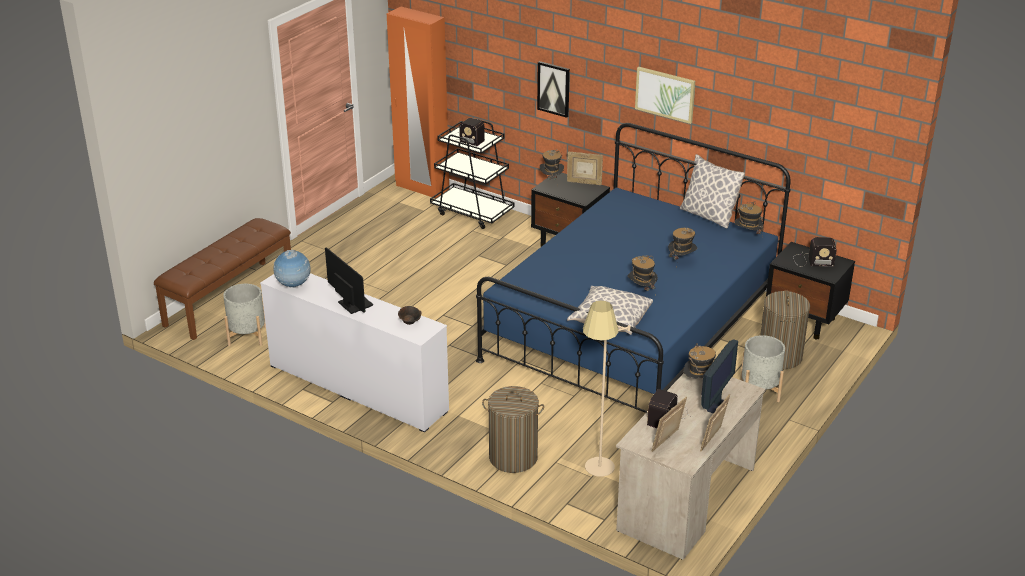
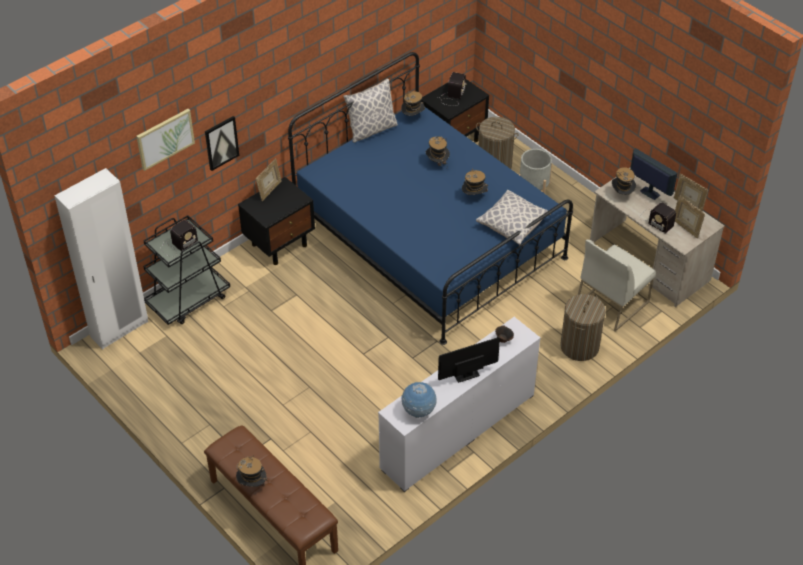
camera: 75 degrees left, 15 degrees up
(247, 336) = (346, 505): grey planter -> none
(422, 188) = (119, 329): orange wardrobe -> white wardrobe
(551, 181) = (256, 211): hat -> hat (252, 484)
(597, 475) = (612, 302): beige floor lamp -> white chair
(665, 94) = (315, 71): picture -> picture (165, 138)

